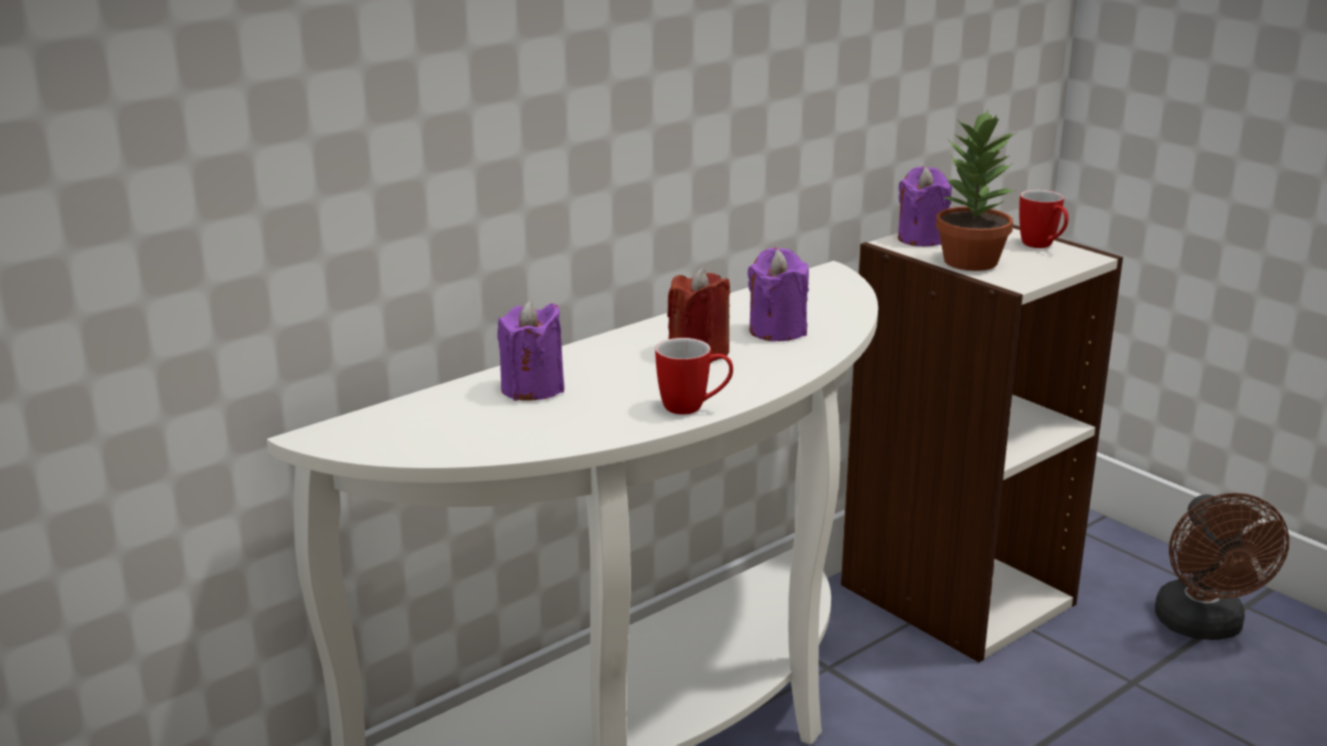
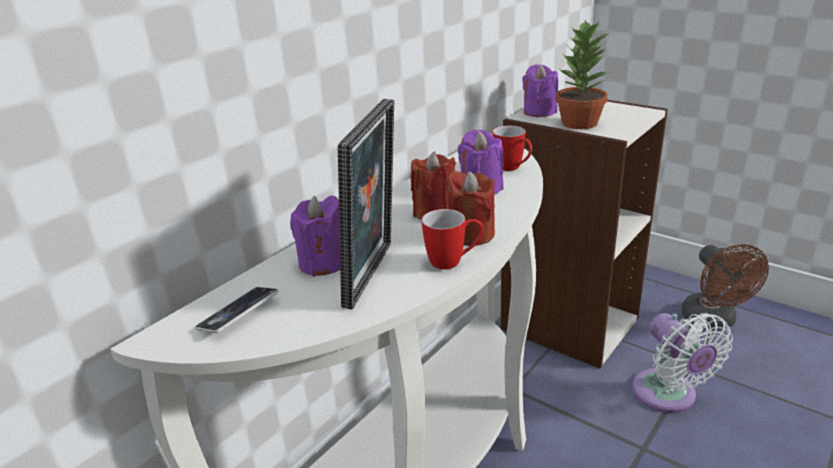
camera: 10 degrees left, 5 degrees up
(416, 425) = (239, 314): none -> phone
(591, 408) = (375, 275): none -> picture frame
(732, 382) = (471, 234): none -> red candle
(1042, 246) = (615, 108): mug -> mug (513, 168)
(1072, 715) = (668, 396): none -> white fan

